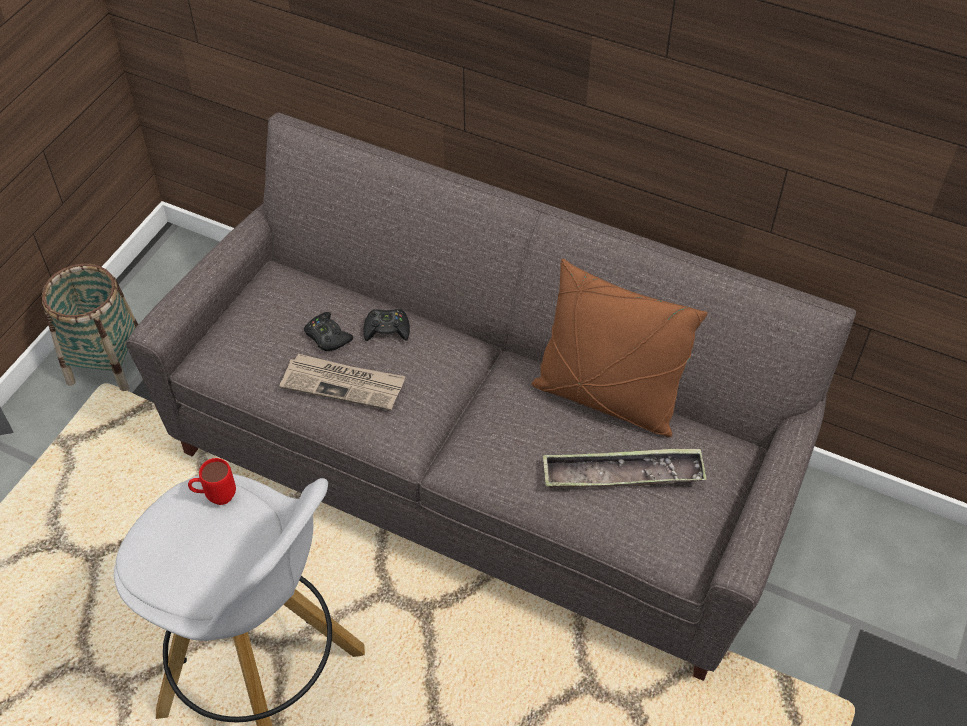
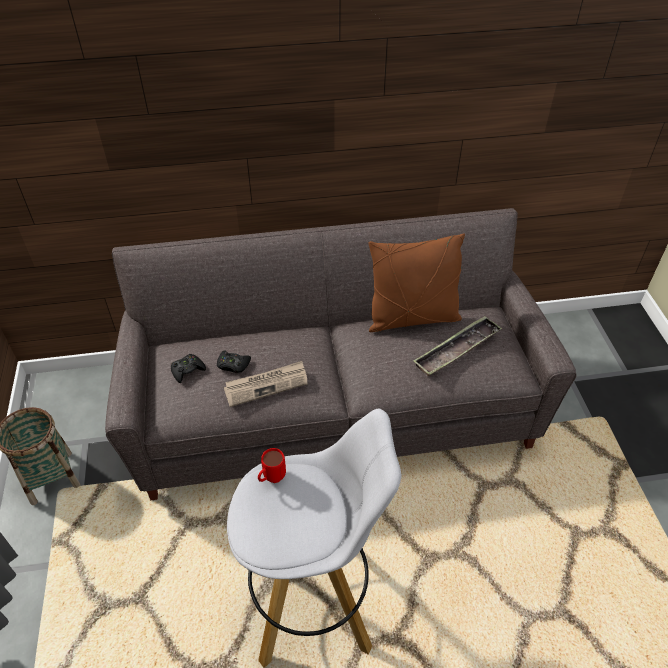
camera: 35 degrees left, 5 degrees down
(387, 329) = (264, 343): black game controller -> black game controller (187, 370)

